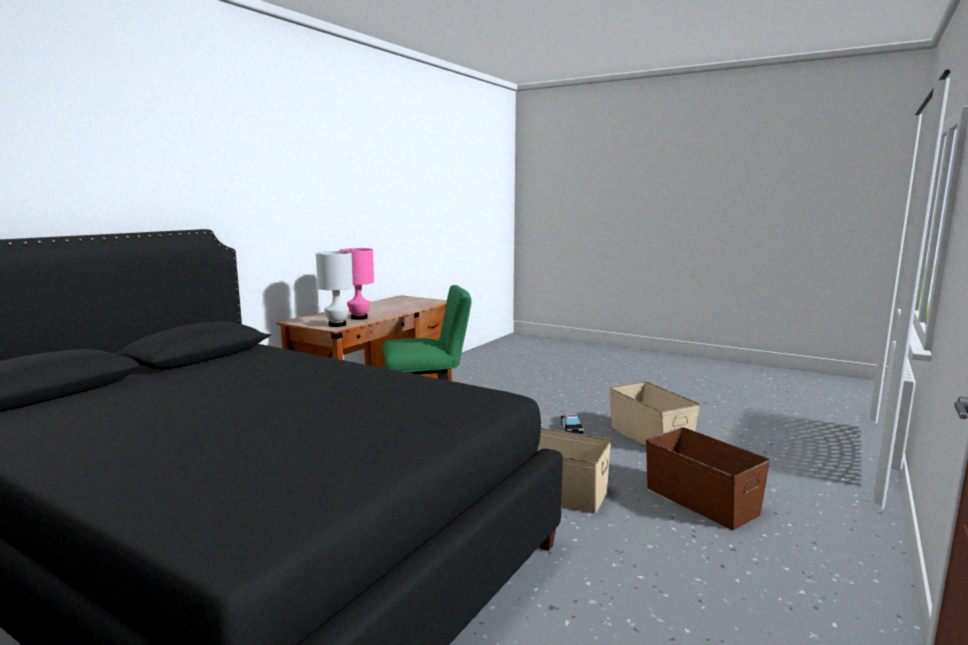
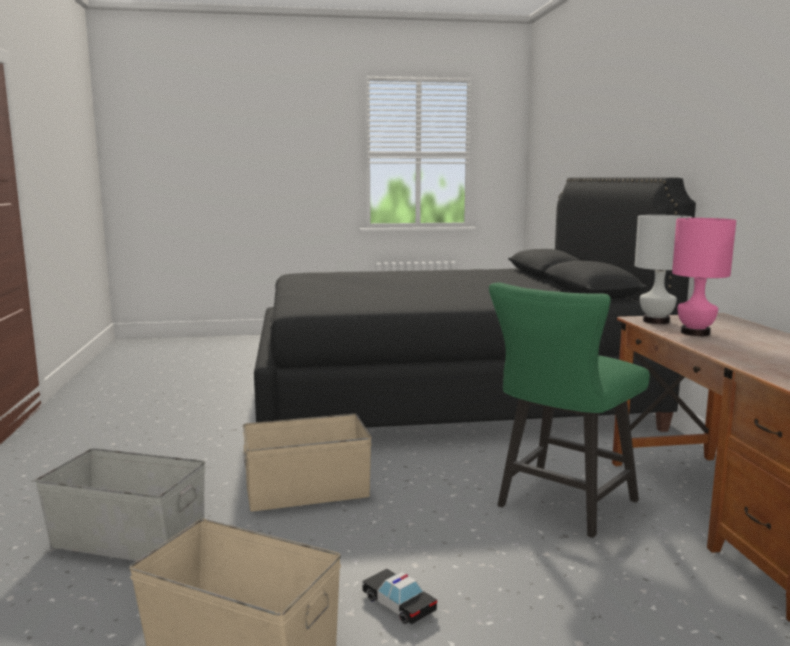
camera: 140 degrees right, 0 degrees up
(701, 500) = (128, 540): brown storage box -> grey storage box

